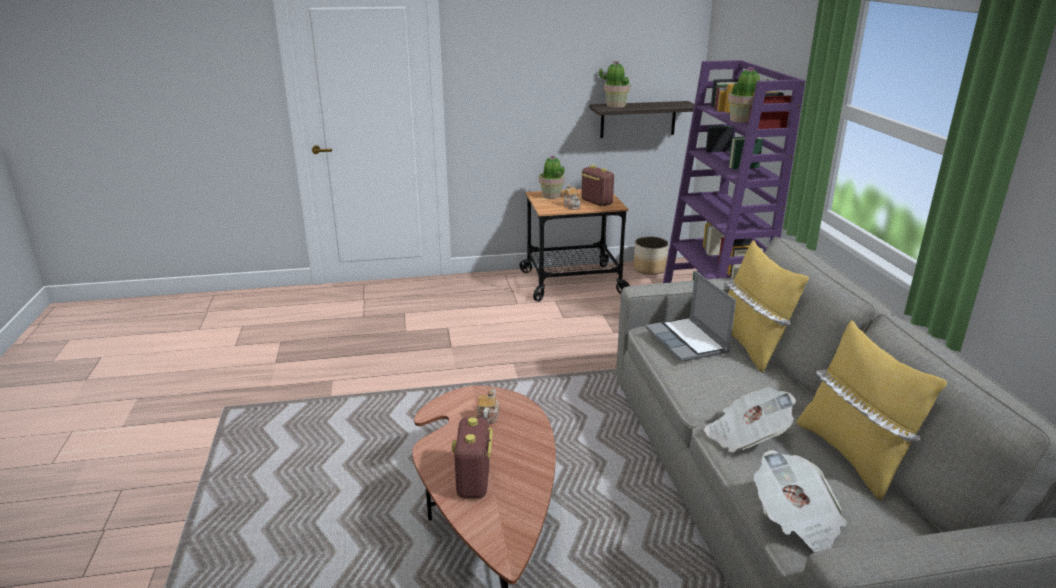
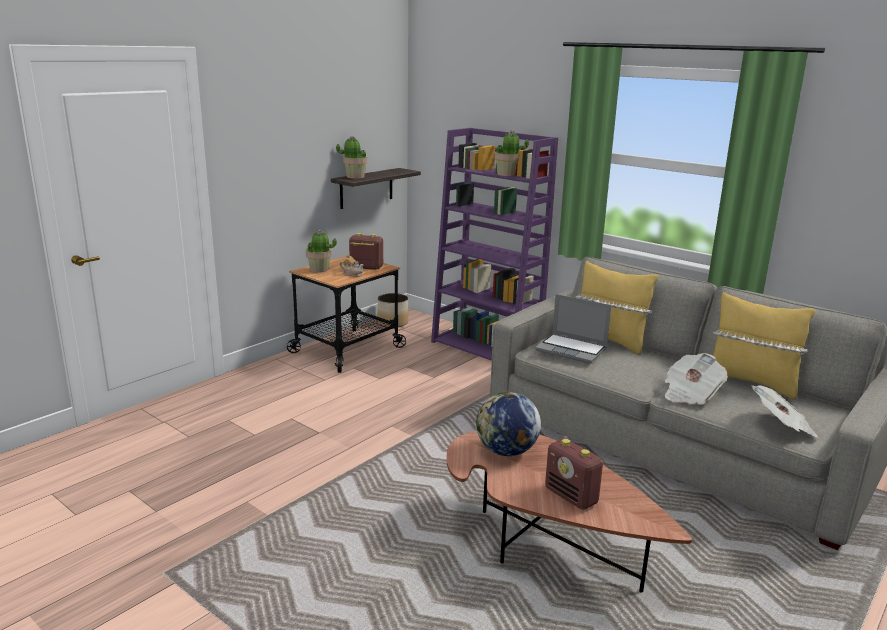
camera: 40 degrees left, 5 degrees down
(488, 416) = (506, 451): teapot -> globe

